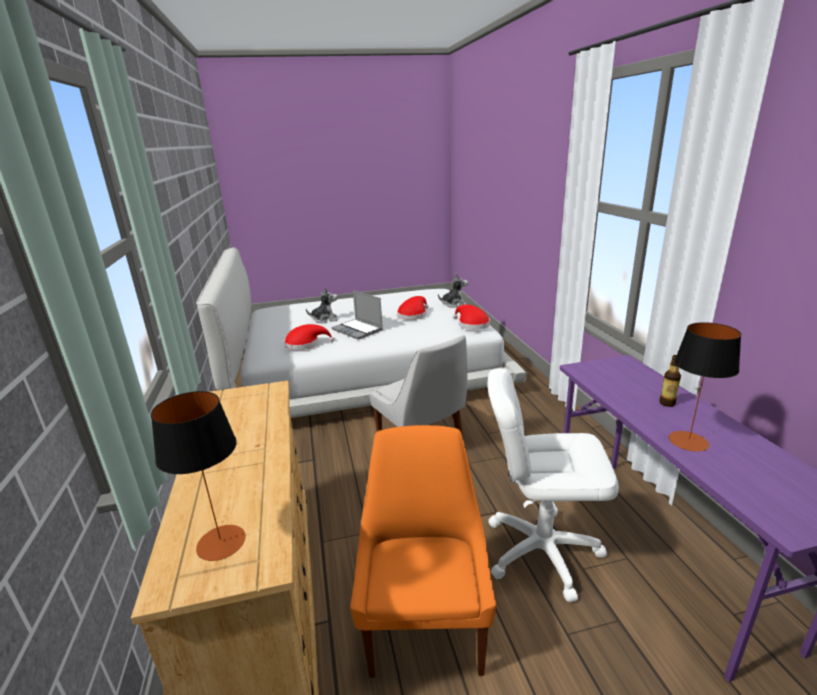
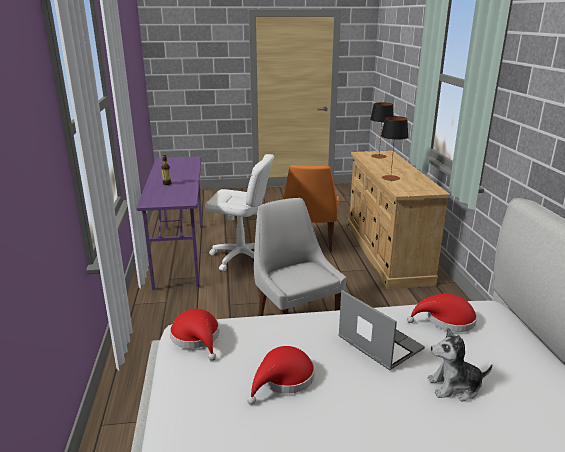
camera: 175 degrees left, 0 degrees up
(453, 304) = (185, 422): plush toy -> none
(688, 441) = (184, 173): table lamp -> table lamp (390, 178)

